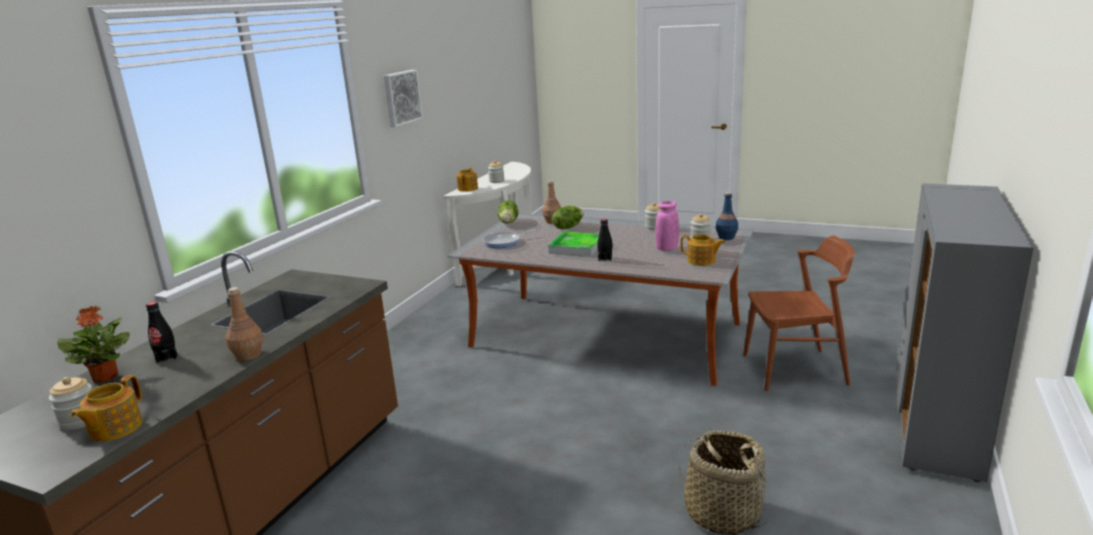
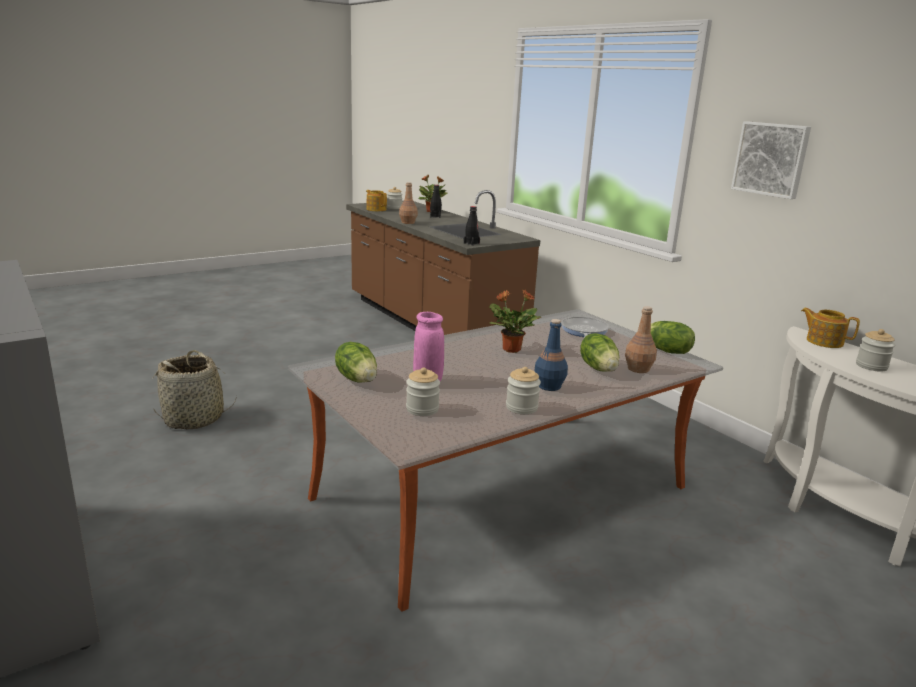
camera: 120 degrees right, 0 degrees up
(577, 247) = (510, 349): tray -> potted plant
(605, 258) = (453, 348): black bottle -> black bottle (471, 243)
(701, 261) = (357, 379): teapot -> lettuce
(726, 237) = (399, 426): blue bottle -> blue bottle (549, 386)
(795, 369) = (245, 568): brown chair -> none

